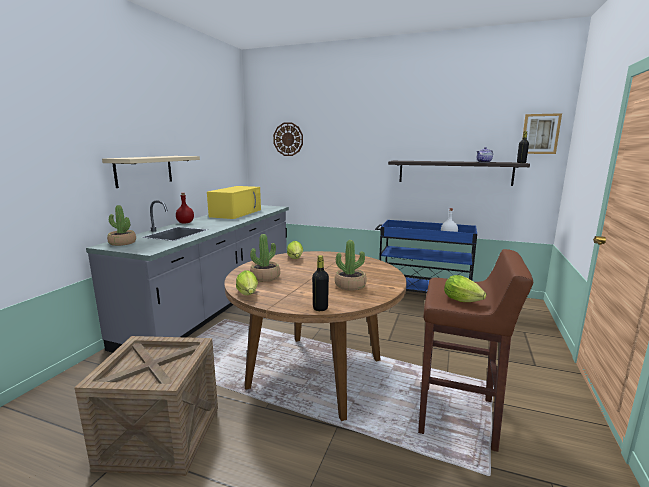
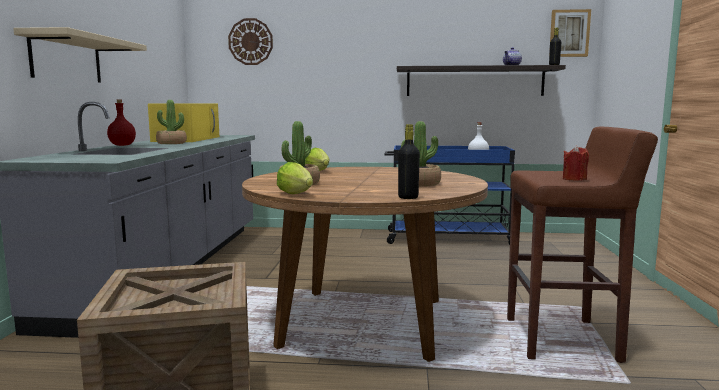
camera: 15 degrees left, 5 degrees down
(122, 243) = (49, 158): potted plant -> potted plant (171, 143)
(464, 301) = (574, 179): lettuce -> red candle

